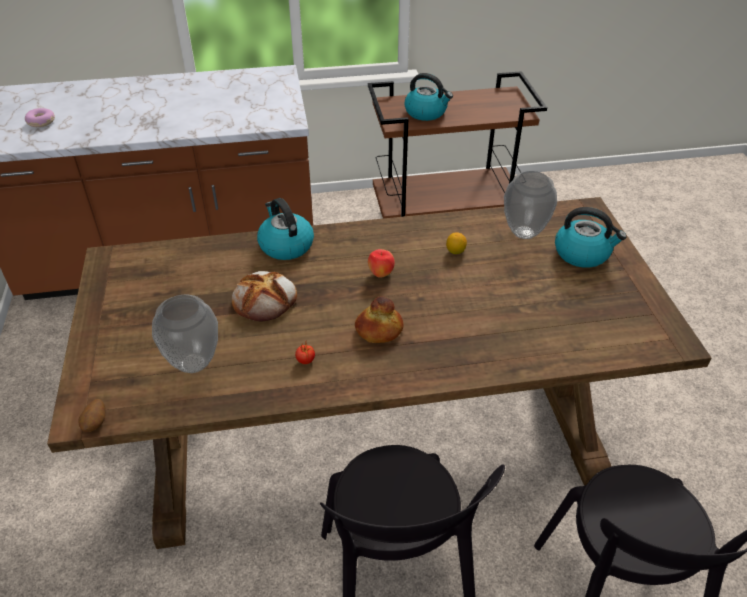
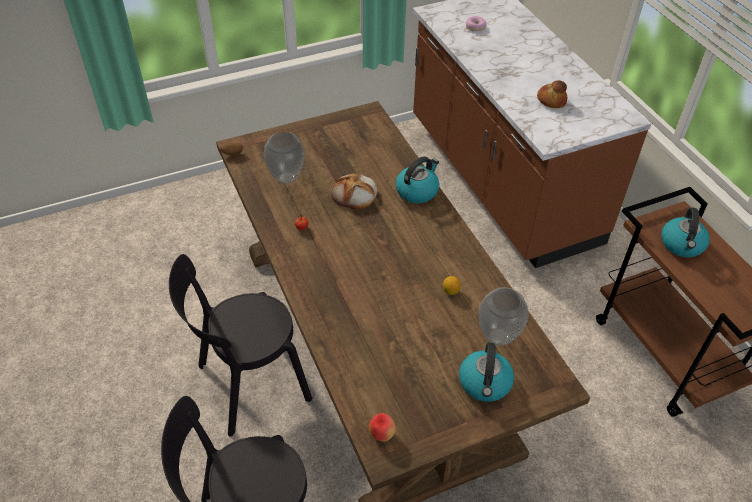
camera: 75 degrees right, 5 degrees up
(378, 330) = (342, 259): bread -> bread (551, 100)
(381, 274) = (404, 250): apple -> apple (382, 434)

